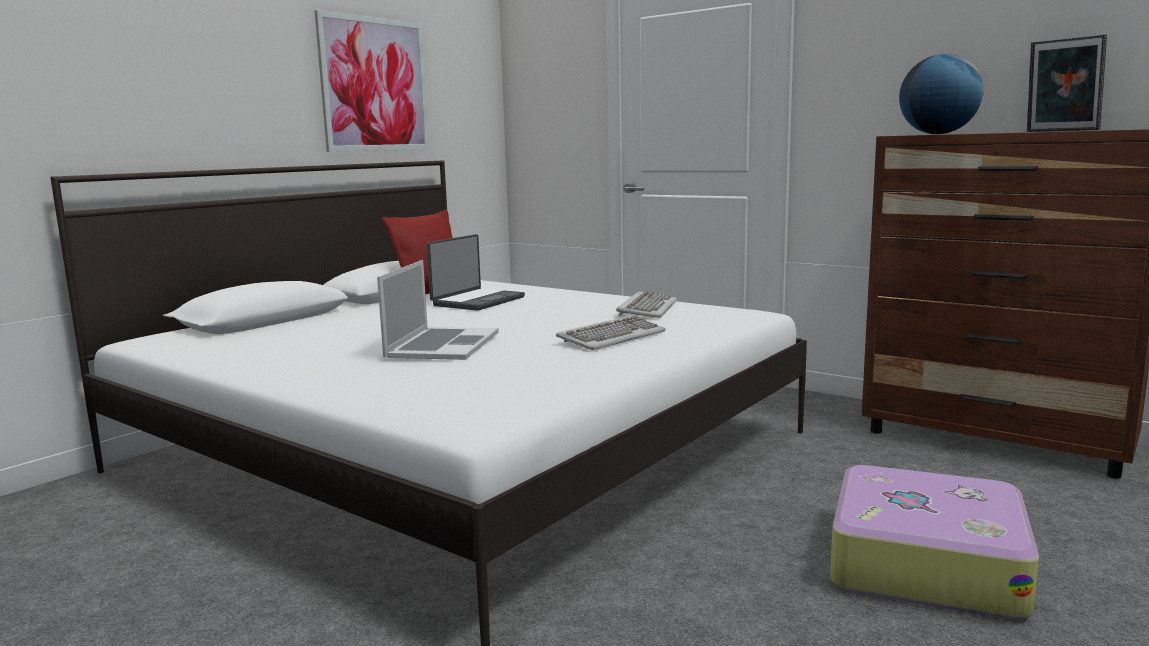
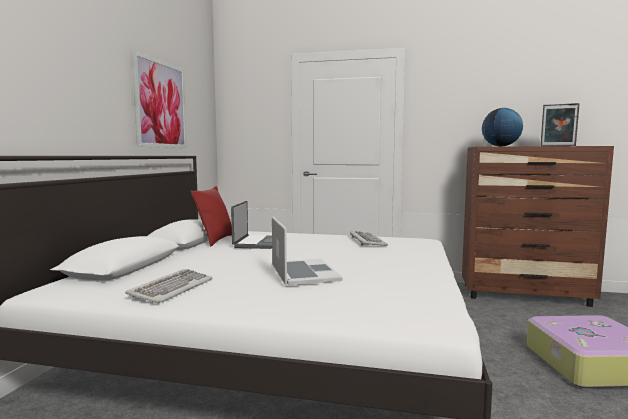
camera: 25 degrees left, 5 degrees down
(611, 337) = (388, 259): keyboard -> keyboard (171, 289)

